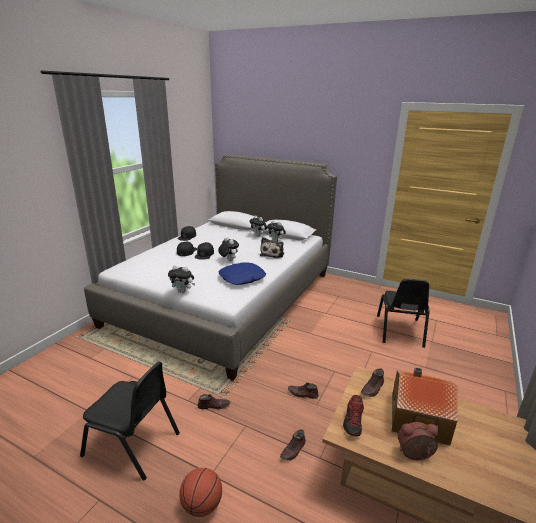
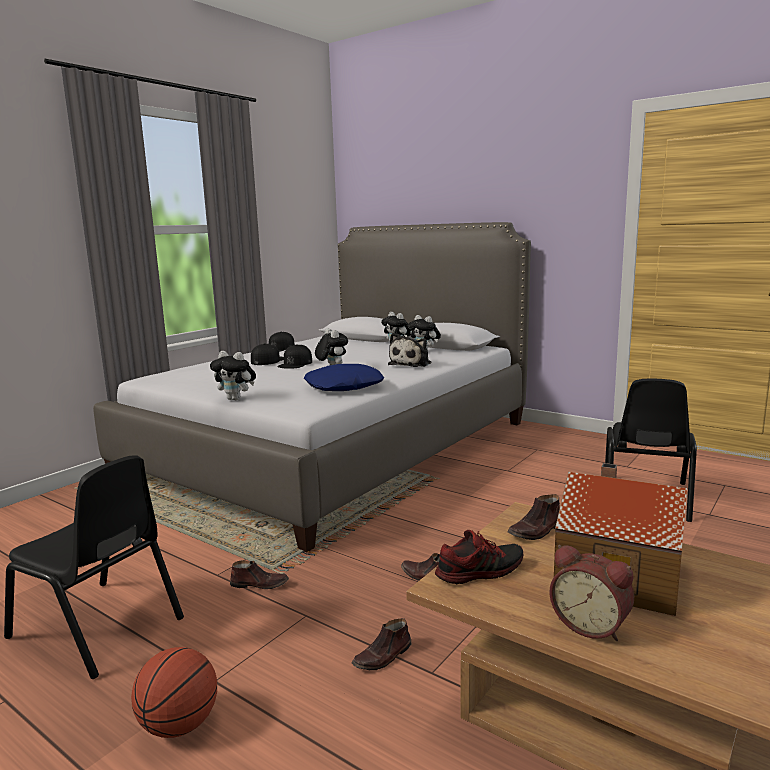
camera: 10 degrees right, 10 degrees down
(354, 421) = (479, 571): shoe -> shoe turned 135 degrees counterclockwise
(415, 455) = (591, 625): alarm clock -> alarm clock turned 150 degrees counterclockwise

